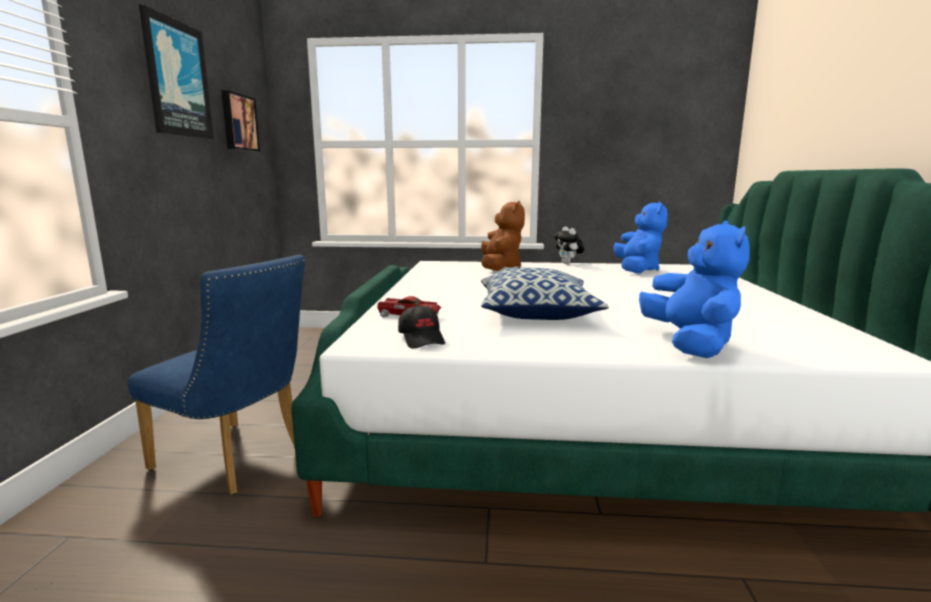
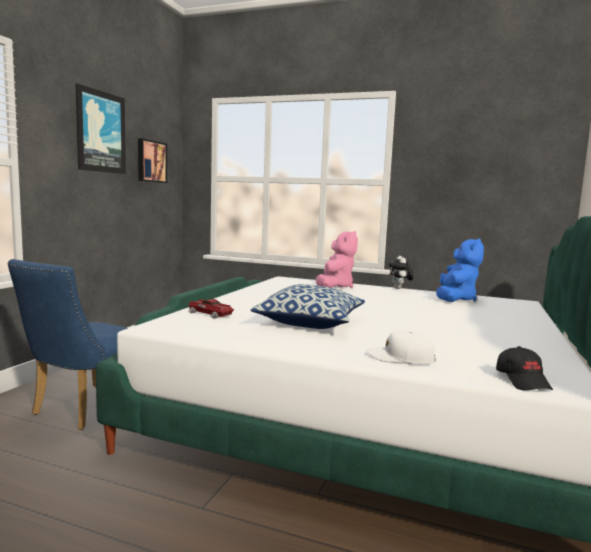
camera: 15 degrees right, 5 degrees down
(237, 460) = (83, 409): blue chair -> blue chair turned 75 degrees clockwise
(422, 339) = (197, 330): black cap -> black cap (523, 381)
(500, 267) = (335, 286): brown plush toy -> pink plush toy
(690, 344) = (401, 358): blue plush toy -> white cap

